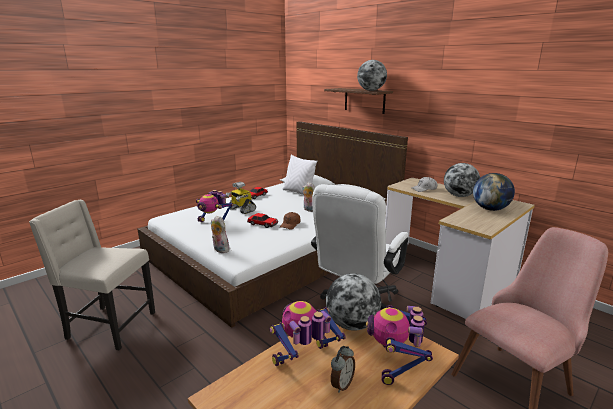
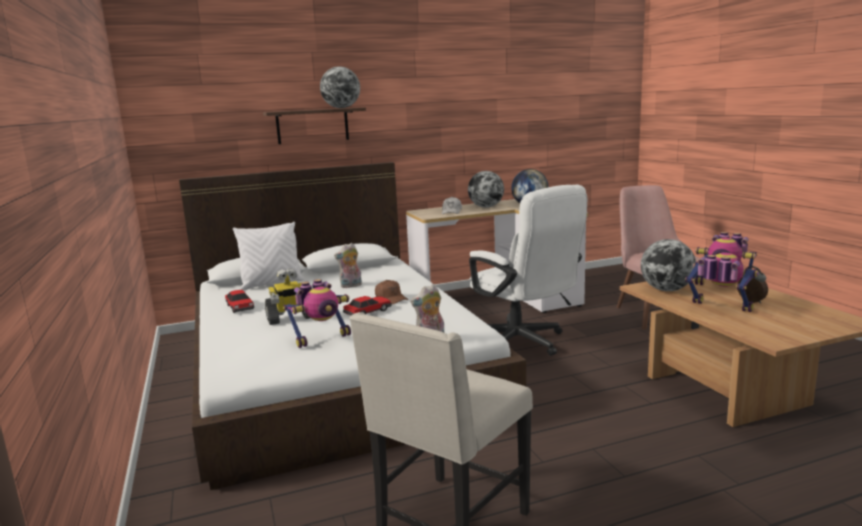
camera: 65 degrees left, 5 degrees down
(304, 360) = (718, 309): toy robot -> toy robot turned 135 degrees clockwise

